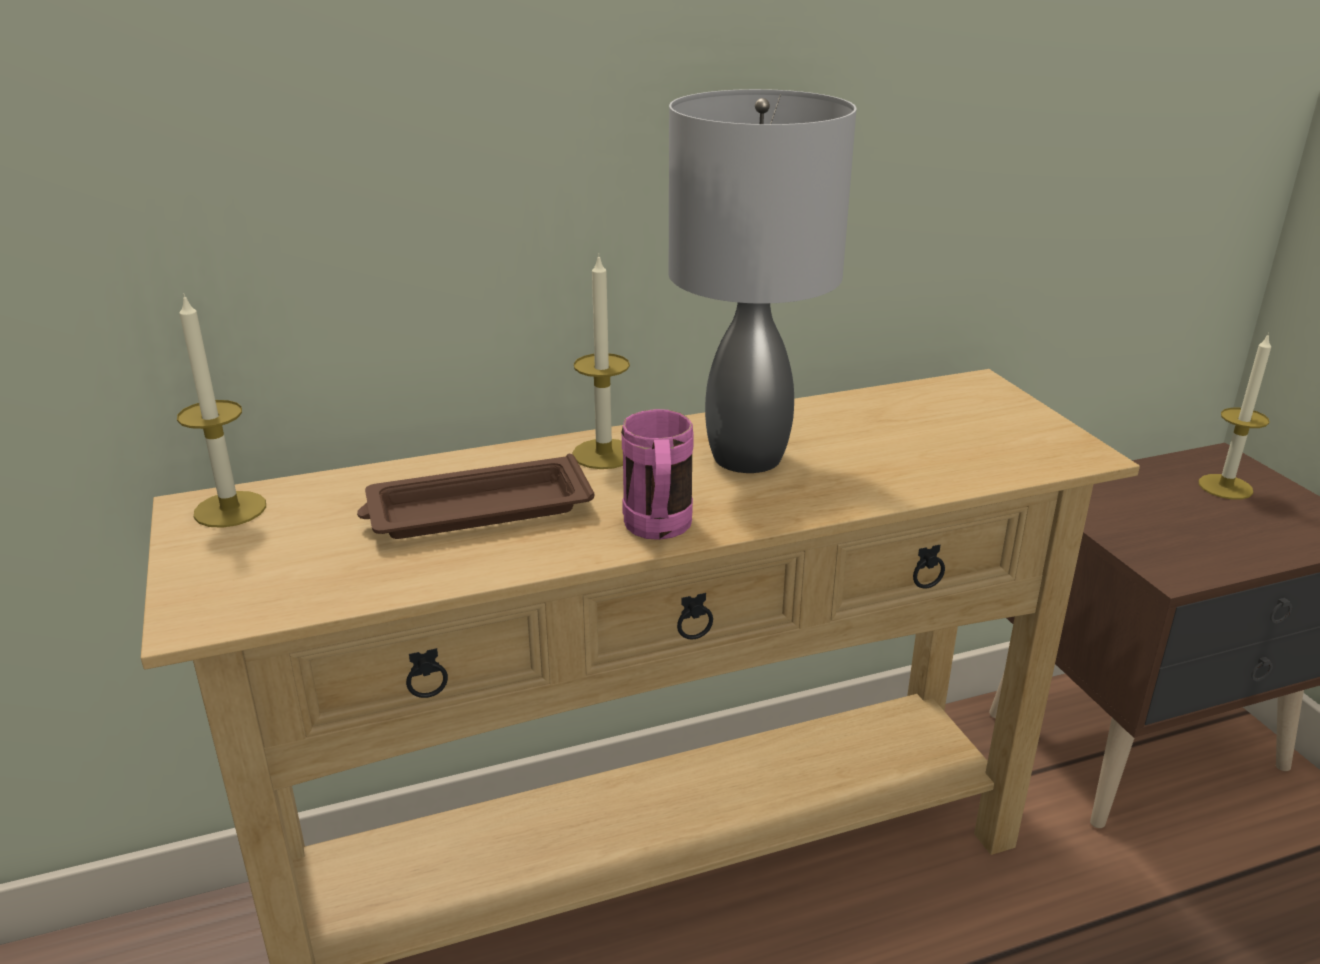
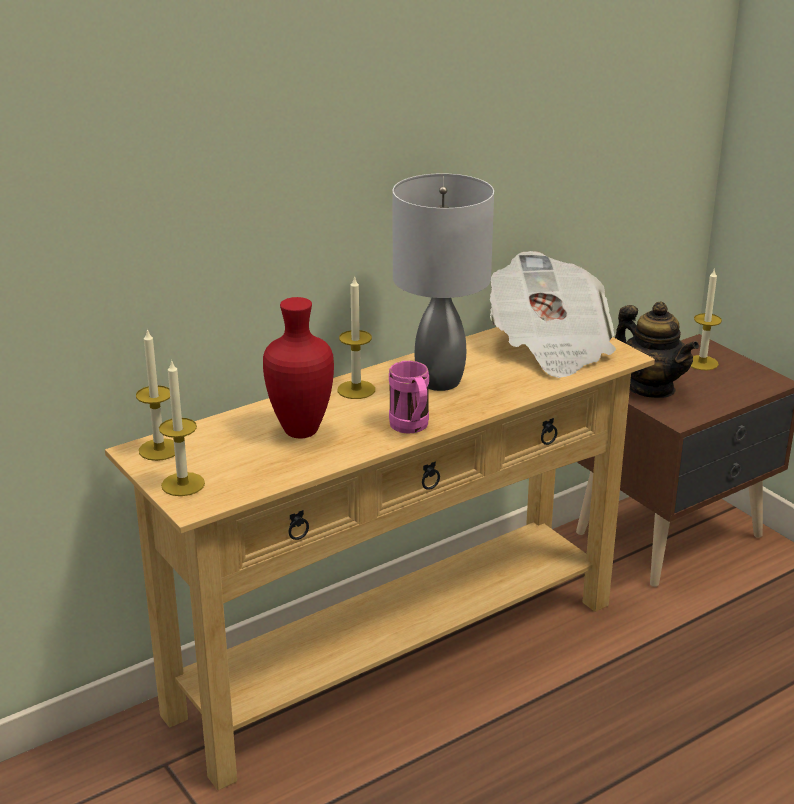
camera: 15 degrees left, 0 degrees up
(214, 575) = (183, 484): none -> candle
(475, 511) = (303, 431): brown tray -> red vase
(957, 424) = (550, 346): none -> newspaper
(1131, 516) = (651, 388): none -> teapot

